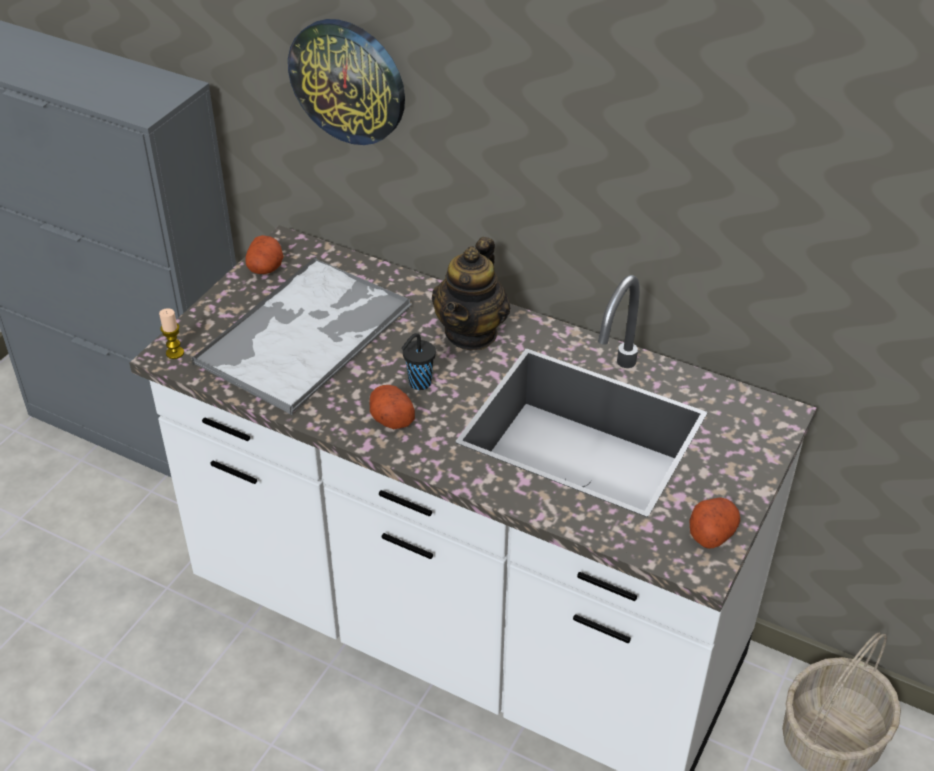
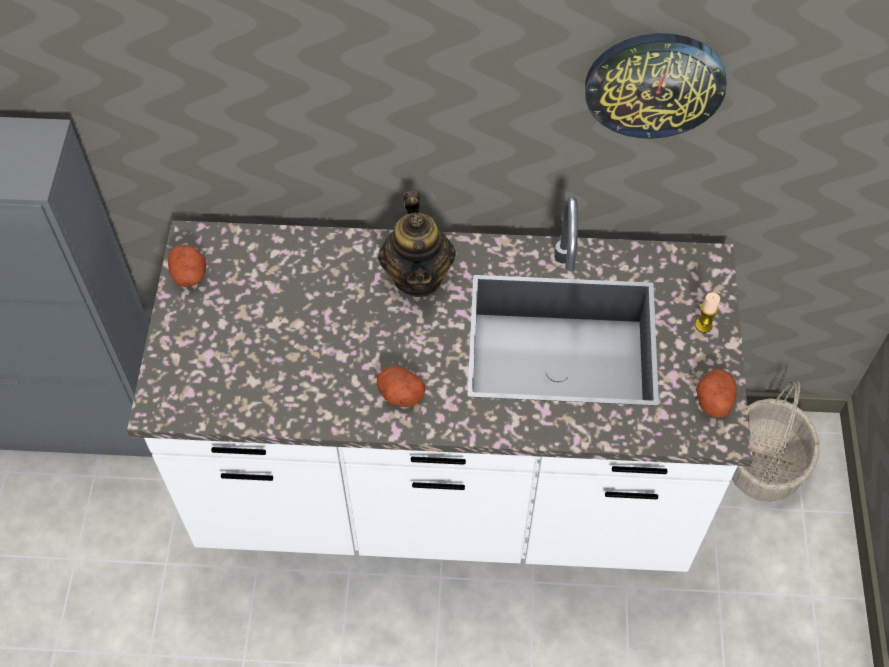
camera: 25 degrees left, 15 degrees up
(175, 353) = (164, 403): candle -> candle (703, 325)
(305, 334) = (272, 335): tray -> none
(348, 81) = (233, 87): wall clock -> wall clock (654, 84)
(418, 383) = (403, 348): black cup -> none

